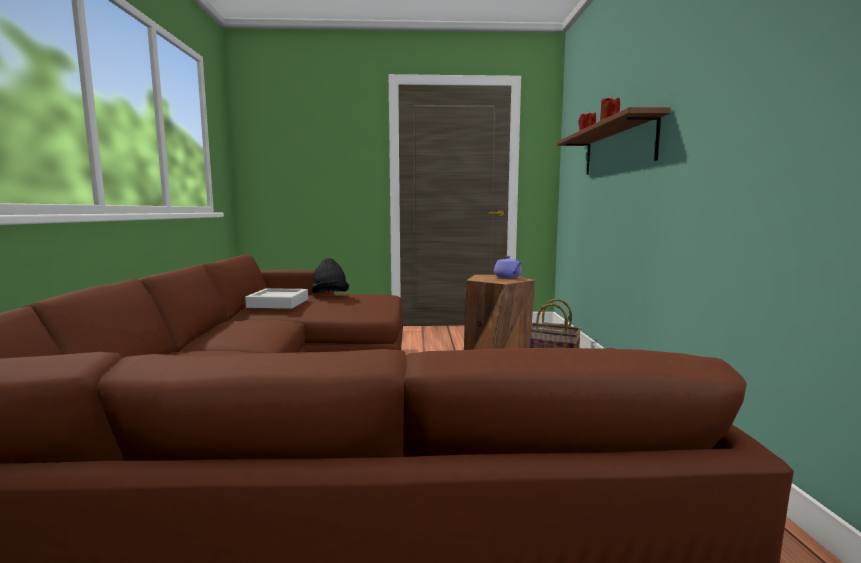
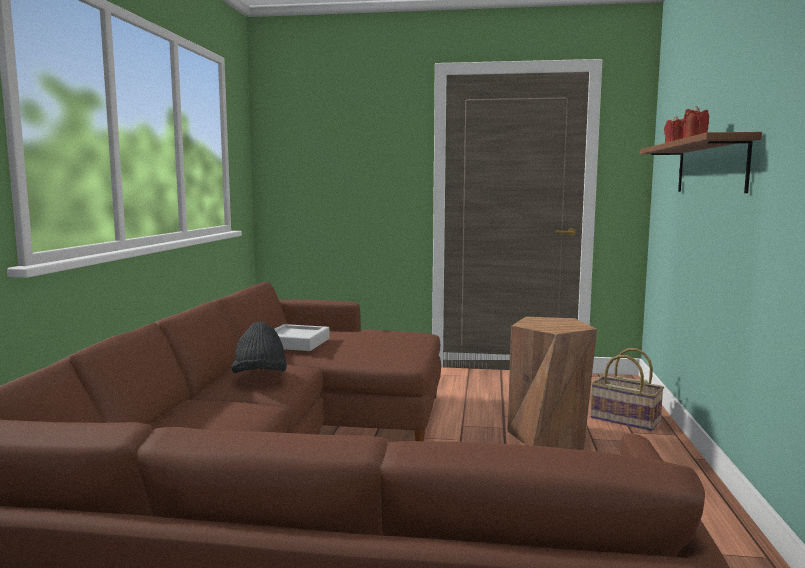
camera: 10 degrees right, 0 degrees up
(330, 295) = (355, 334): black hat -> black hat (260, 377)
(508, 277) = (564, 323): purple teapot -> none

